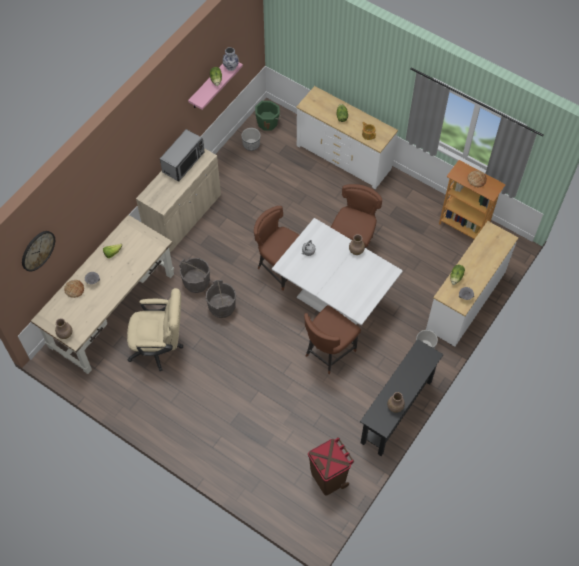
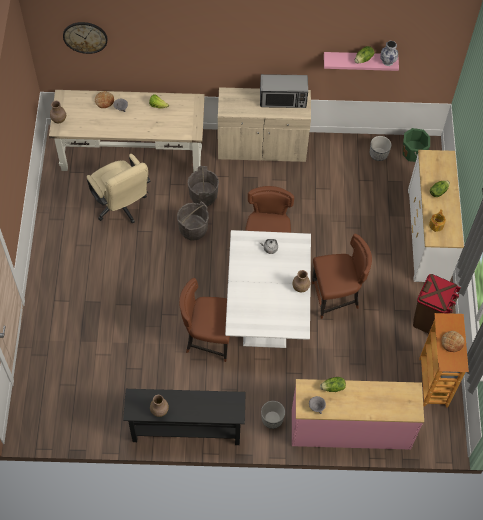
camera: 55 degrees right, 0 degrees up
(328, 478) = (83, 409): brown trash can -> brown trash can (429, 319)
(466, 301) = (350, 430): white dresser -> pink dresser

